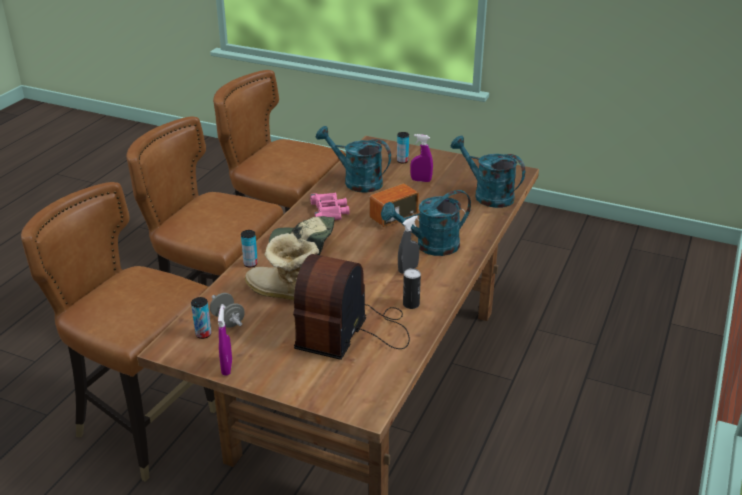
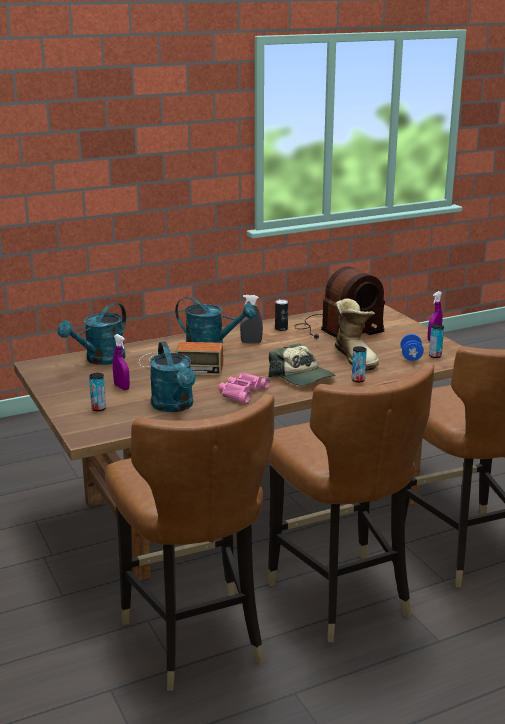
camera: 140 degrees left, 10 degrees down
(228, 320) = (411, 357): grey dumbbell -> blue dumbbell
(487, 195) = (100, 360): turquoise watering can -> turquoise watering can turned 45 degrees clockwise

